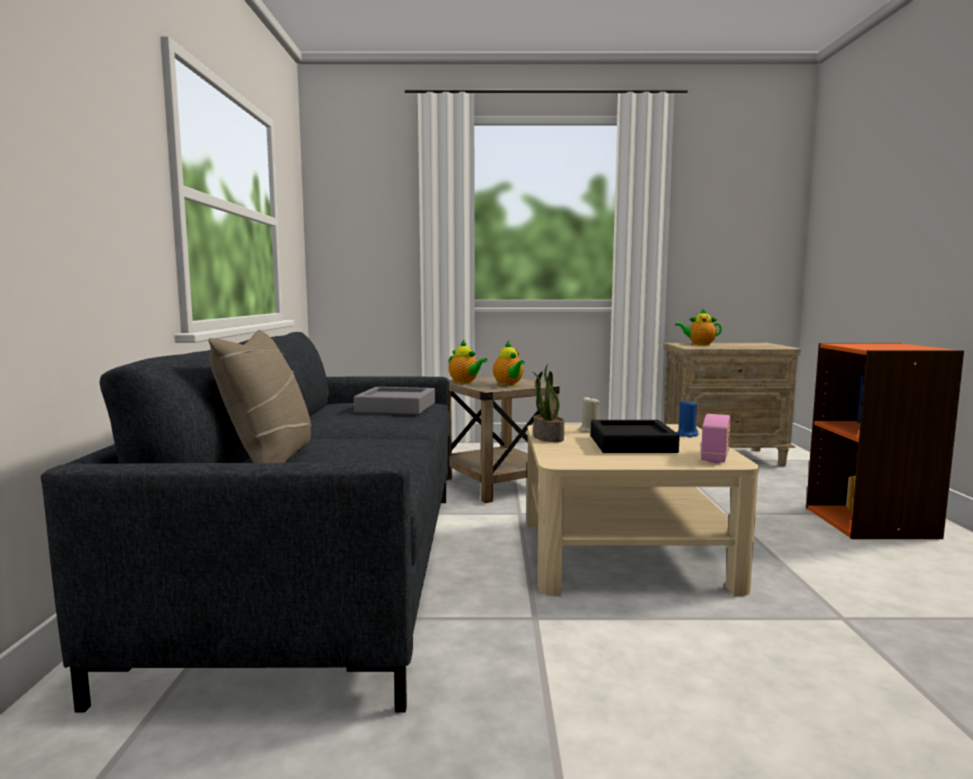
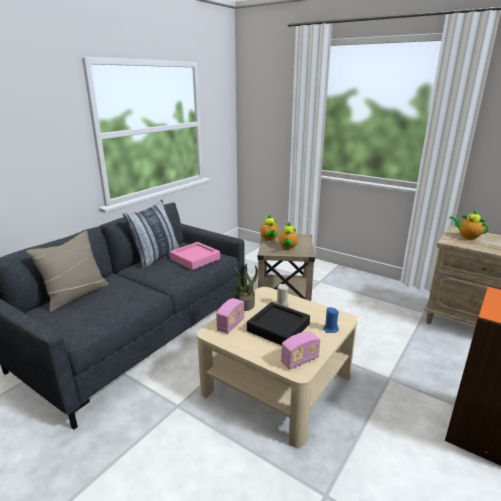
camera: 35 degrees right, 15 degrees up
(322, 414) = (156, 257): none -> pillow
(396, 407) = (195, 259): grey tray -> pink tray
(571, 453) = (231, 325): none -> radio

